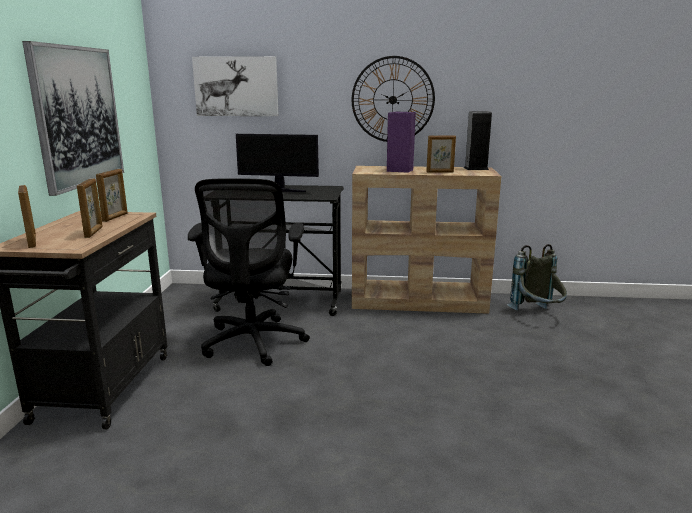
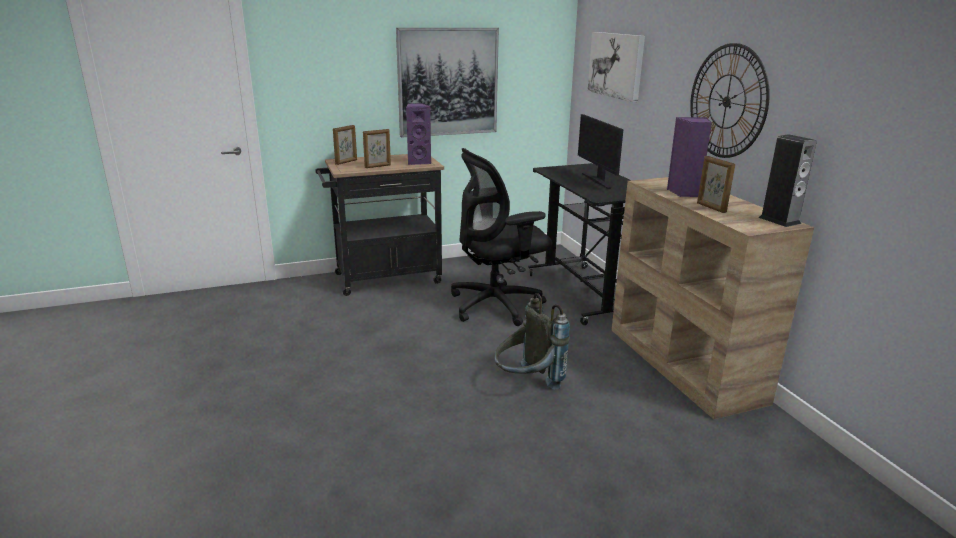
camera: 65 degrees right, 5 degrees up
(115, 217) = (418, 162): picture frame -> purple speaker
(537, 315) = (761, 462): grey backpack -> grey backpack (527, 384)

